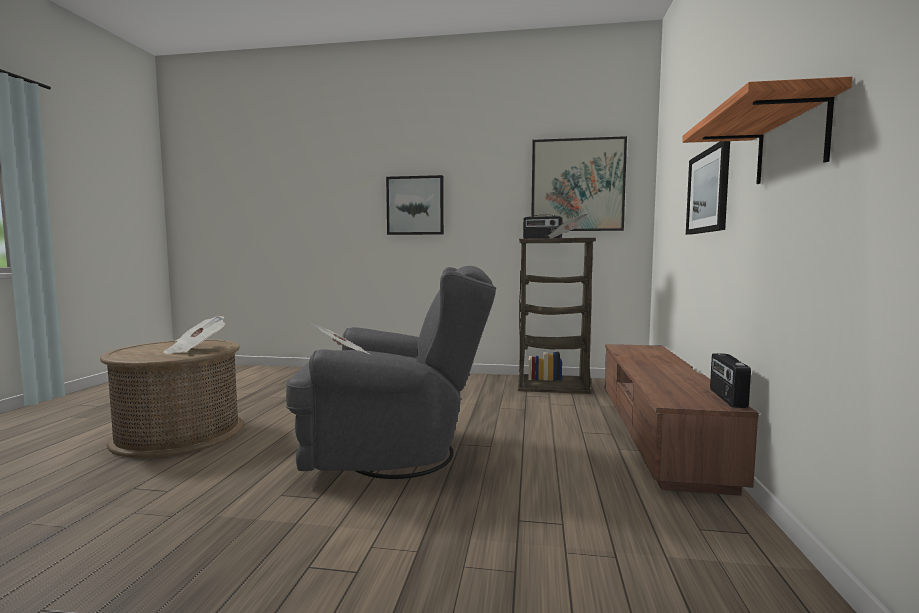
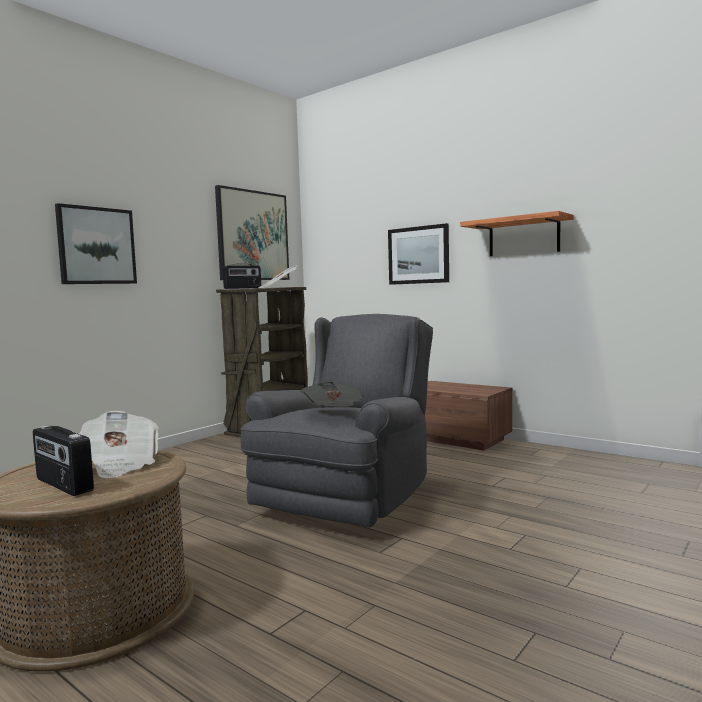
camera: 60 degrees left, 0 degrees up
(726, 398) = (485, 386): radio -> radio (63, 485)

